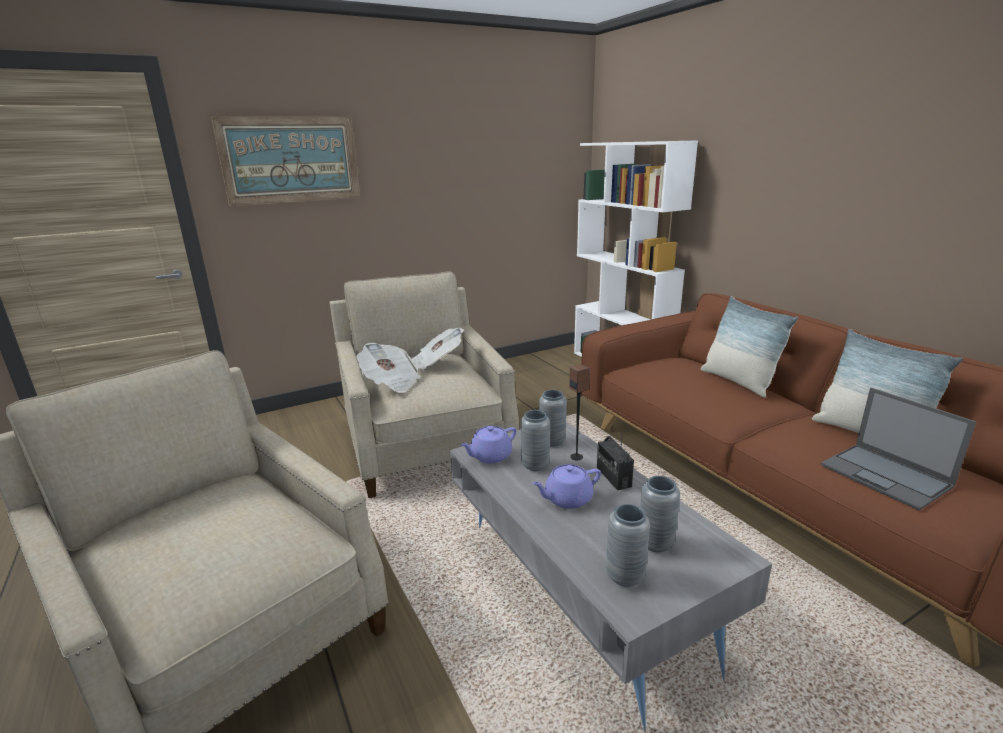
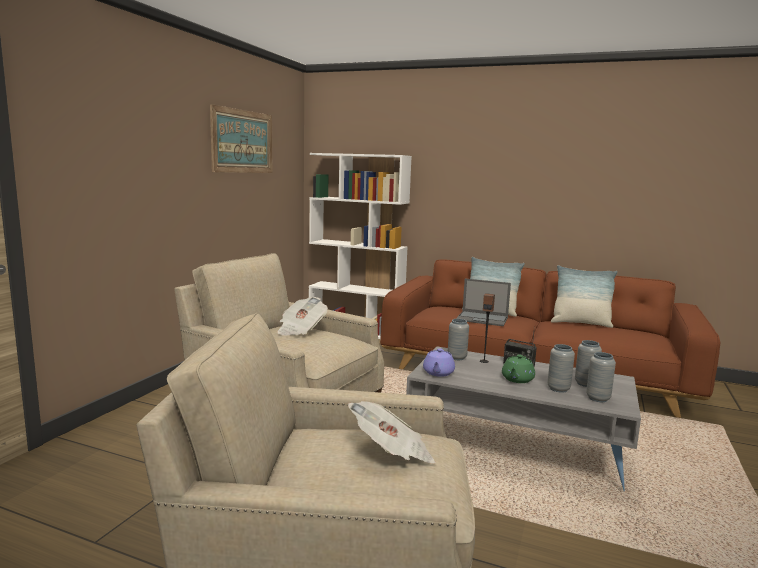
camera: 40 degrees left, 10 degrees down
(291, 160) = (110, 148): picture -> picture (243, 141)
(390, 382) = (293, 347): newspaper -> newspaper (392, 453)
(535, 465) = (471, 370): grey vase -> grey vase (558, 389)
(567, 499) = (517, 379): purple teapot -> green teapot
(886, 476) = (614, 336): laptop -> laptop (483, 319)

